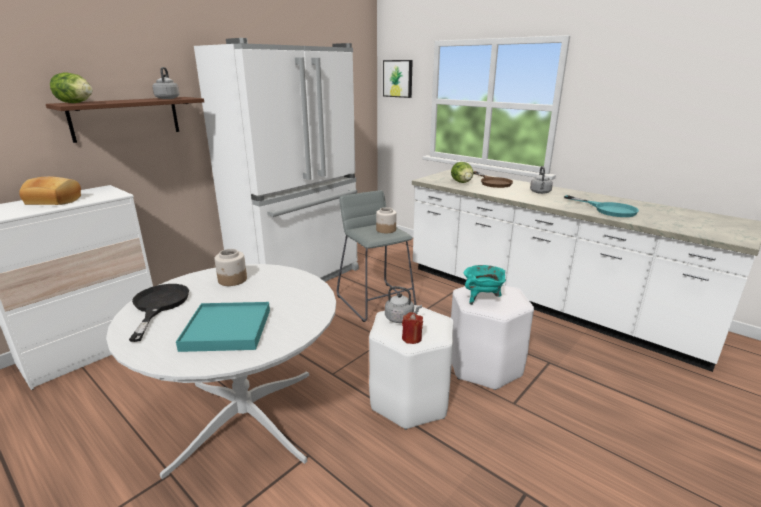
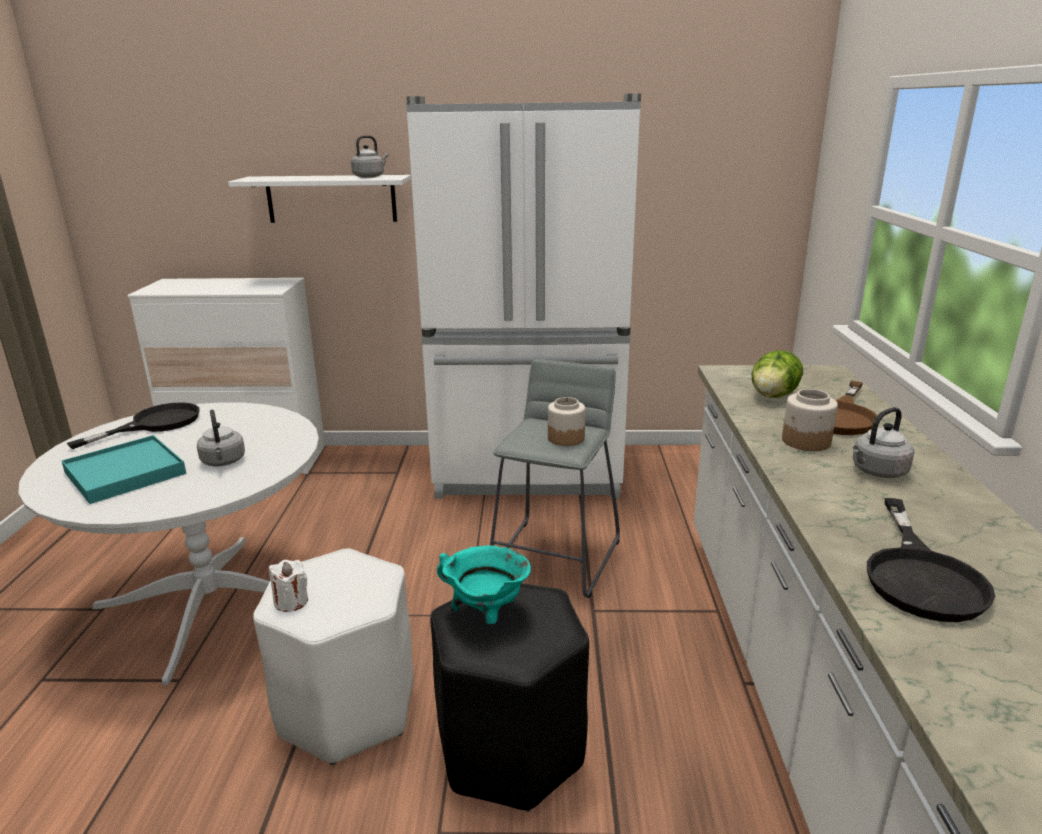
camera: 50 degrees right, 0 degrees up
(55, 201) = (225, 285): bread -> none
(75, 103) = (262, 178): lettuce -> none
(126, 118) = (331, 199): brown shelf -> white shelf
(232, 280) = (246, 426): jar -> jar (806, 441)
(398, 78) = (839, 156): picture -> none
(401, 318) = (340, 571): grey kettle -> grey kettle (223, 462)
(411, 338) = (291, 602): red candle -> white candle
(484, 366) = (510, 750): white stool -> black stool
(608, 209) = (920, 575): turquoise frying pan -> black frying pan

